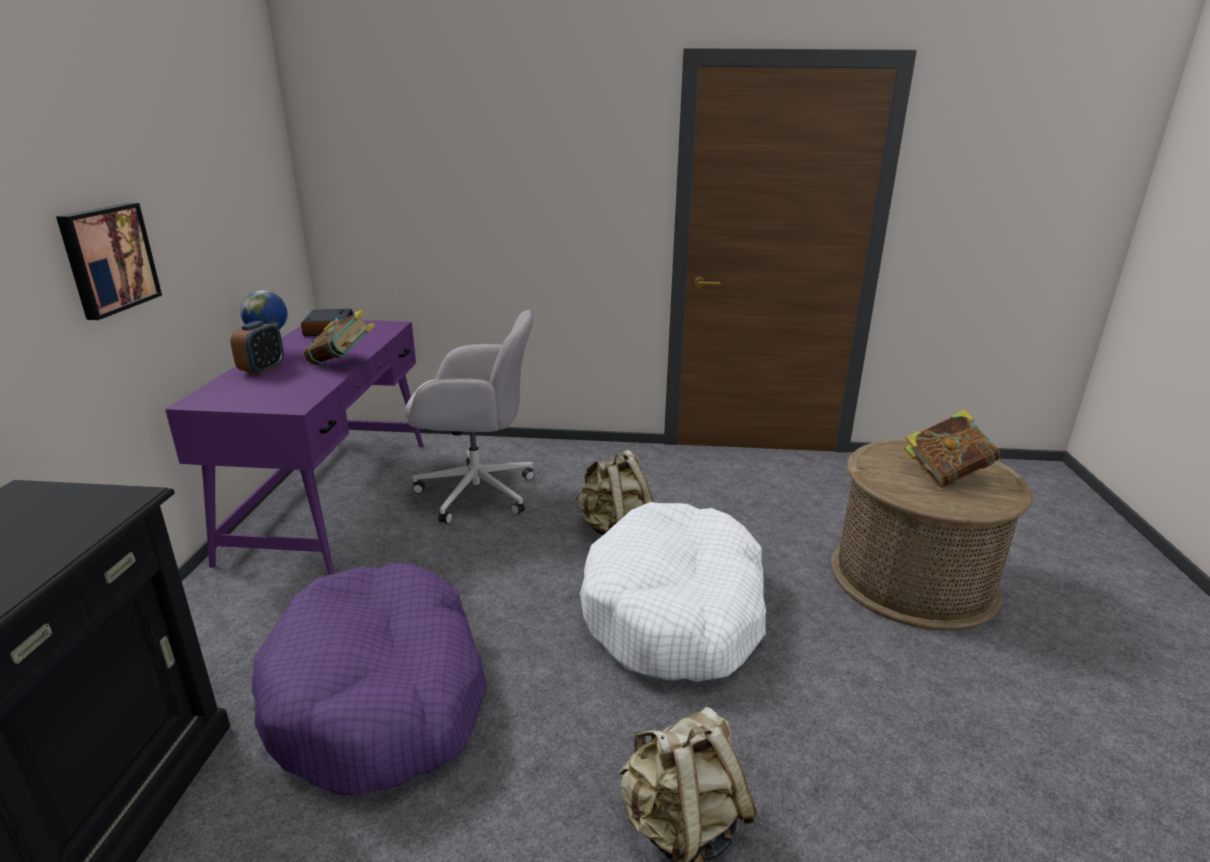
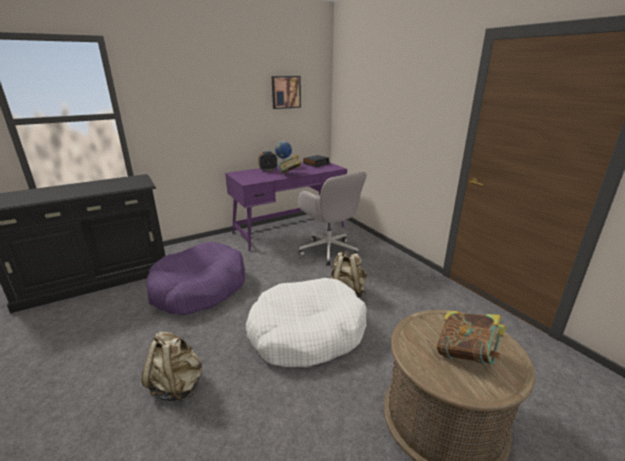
camera: 55 degrees right, 0 degrees up
(107, 259) = (216, 118): picture -> picture (285, 92)

